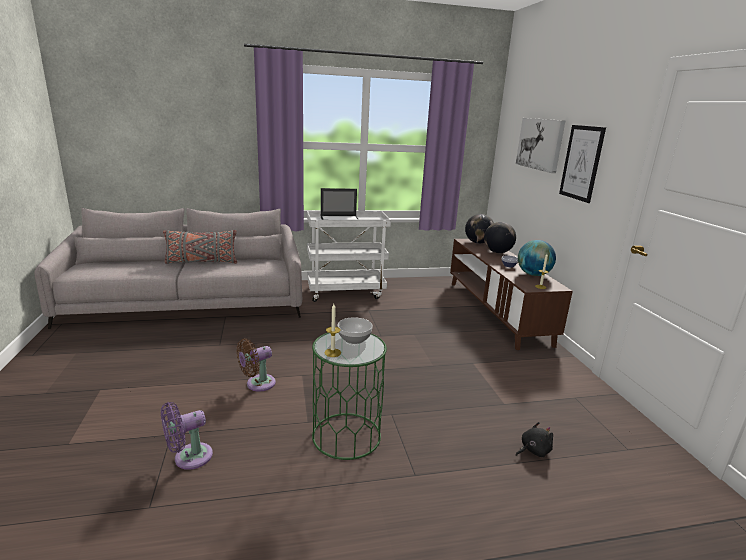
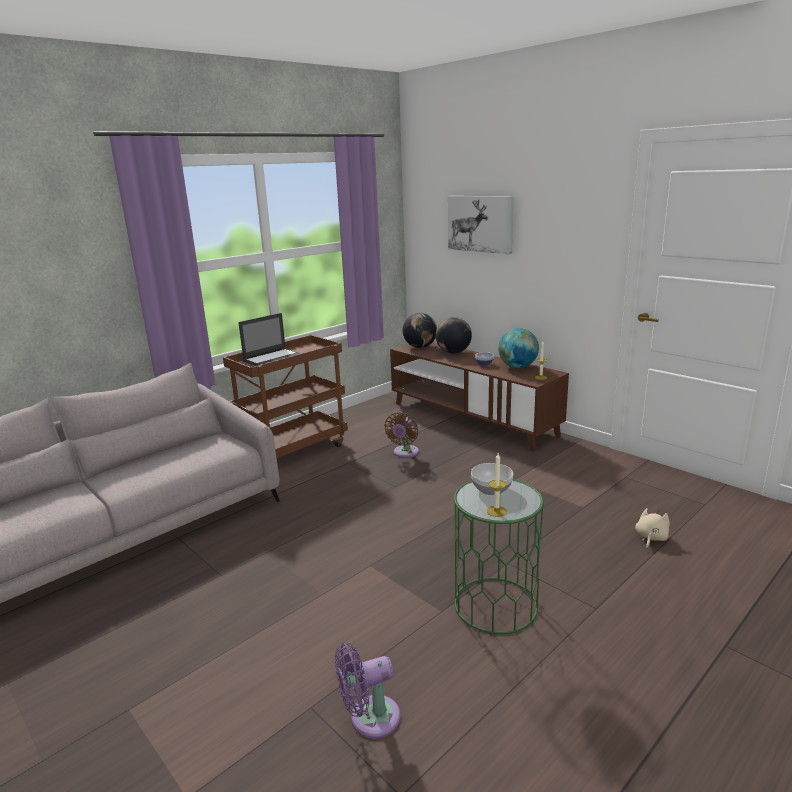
camera: 30 degrees left, 0 degrees up
(189, 458) = (369, 719): purple fan -> purple fan turned 45 degrees clockwise
(201, 262) = (115, 471): grey pillow -> none
(257, 384) = (334, 599): brown fan -> brown fan (405, 453)
(346, 292) = (294, 451): white cart -> brown cart
(533, 450) = (650, 538): black plush toy -> beige plush toy
(581, 163) = (547, 239): picture -> none

